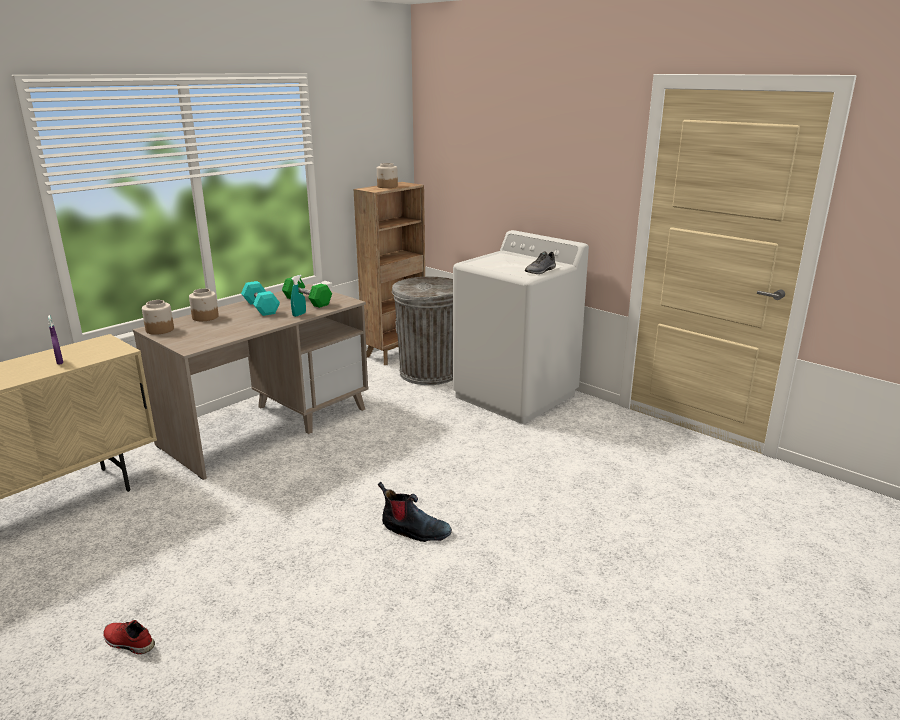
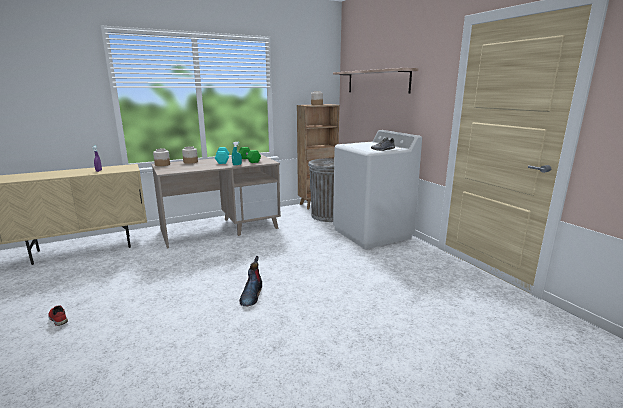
camera: 20 degrees right, 5 degrees down
(414, 531) = (251, 295): boot -> boot turned 60 degrees clockwise
(495, 151) = (377, 81): none -> shelf

